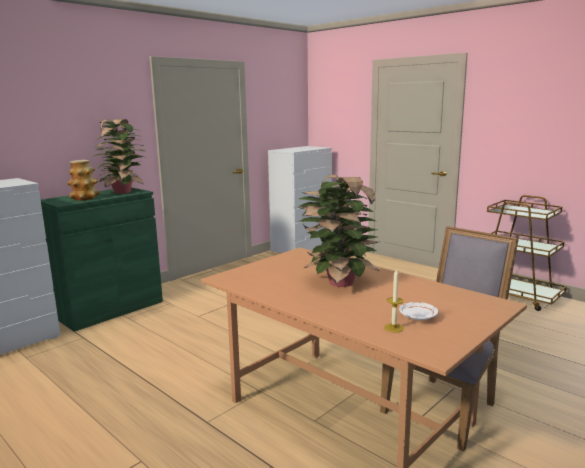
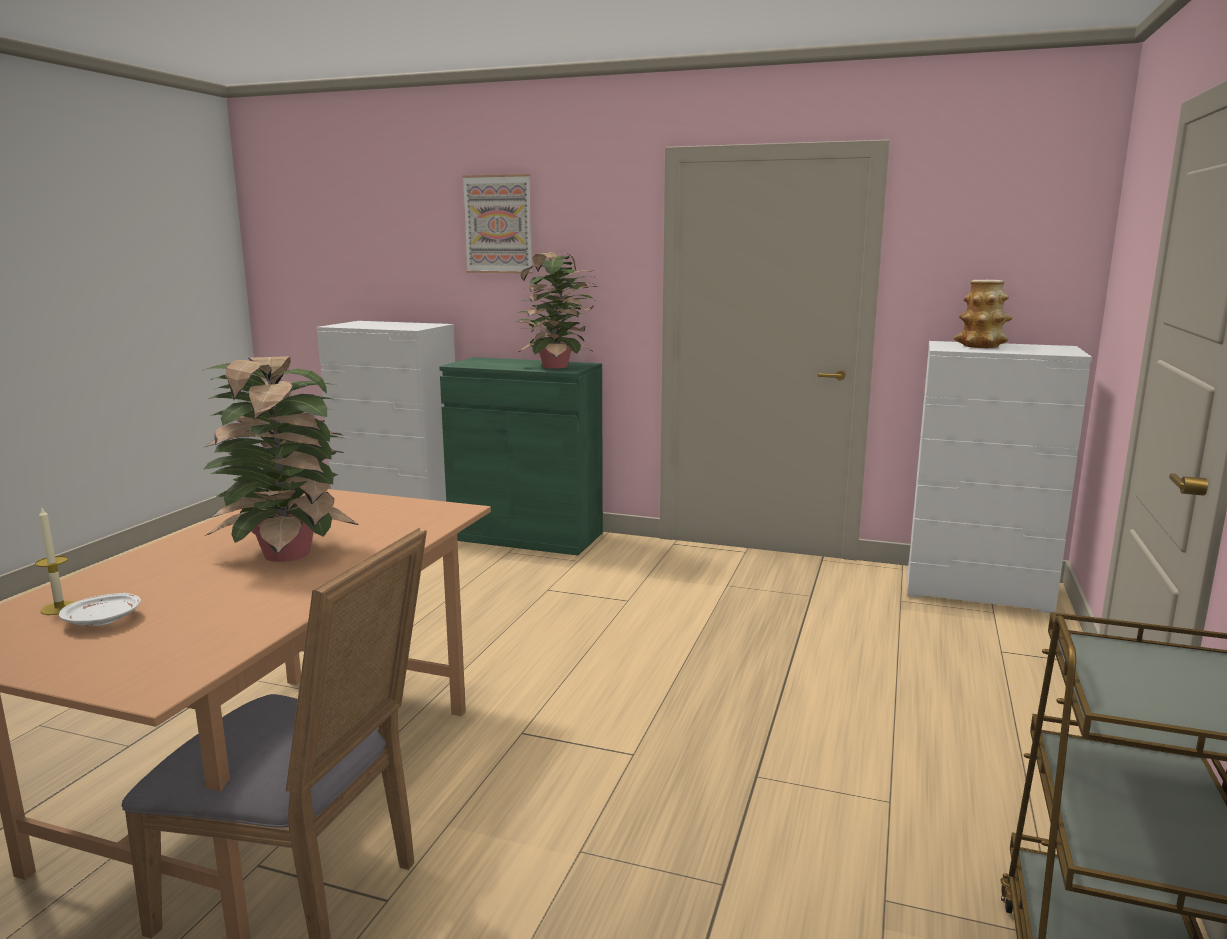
camera: 65 degrees right, 0 degrees up
(45, 101) = (498, 224): none -> picture
(85, 198) = (496, 364): vase -> vase (981, 346)

